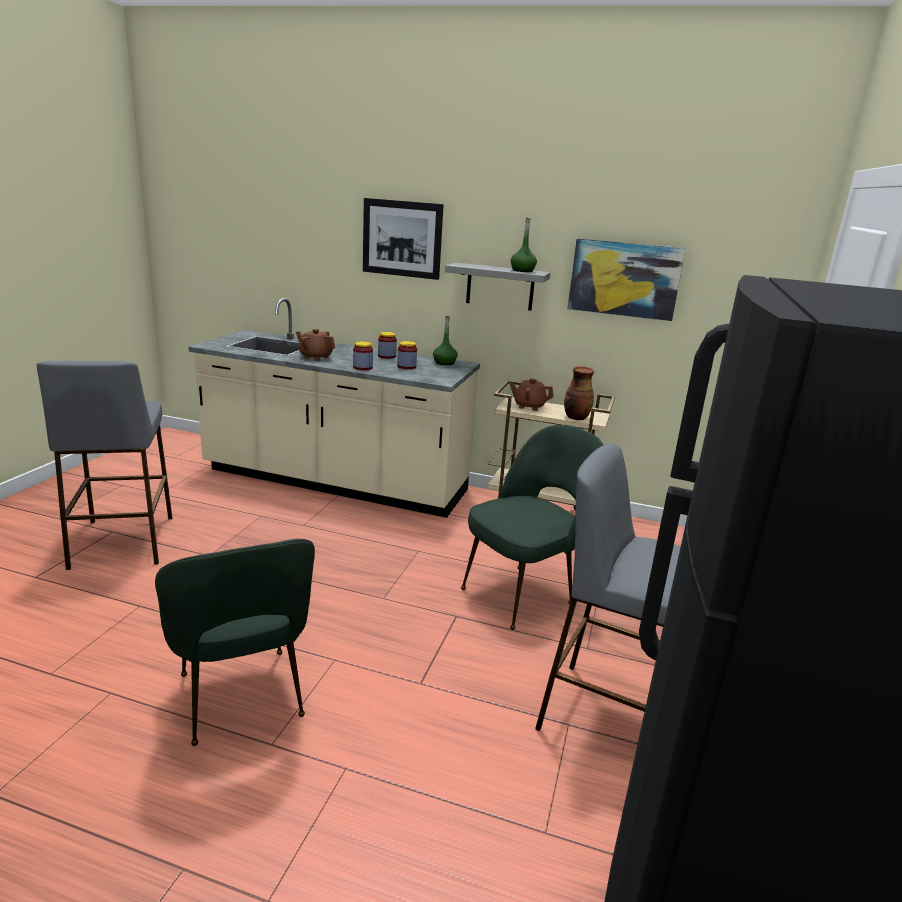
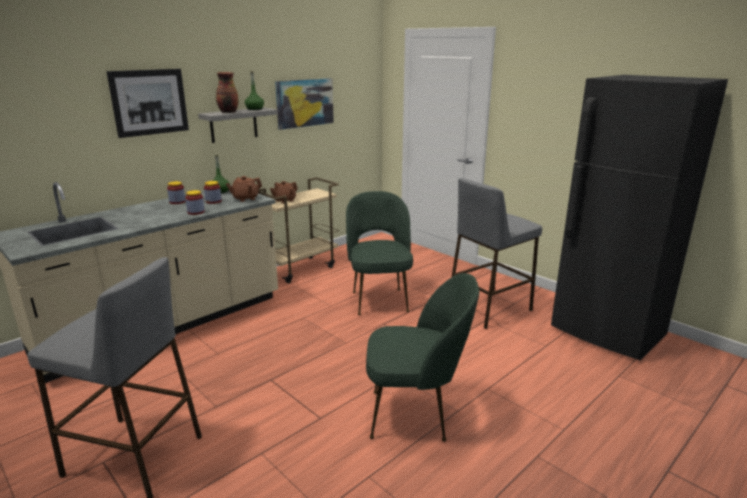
camera: 60 degrees left, 0 degrees up
(315, 357) = (142, 221): brown teapot -> brown teapot (245, 198)
(575, 417) = (315, 196): vase -> vase (228, 112)

